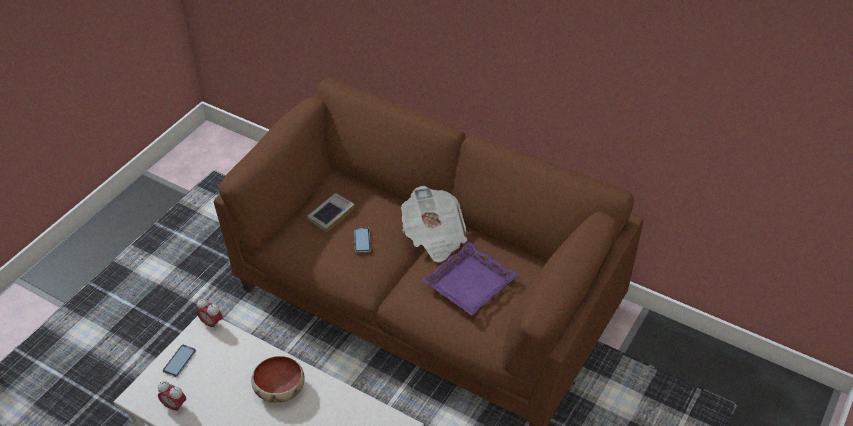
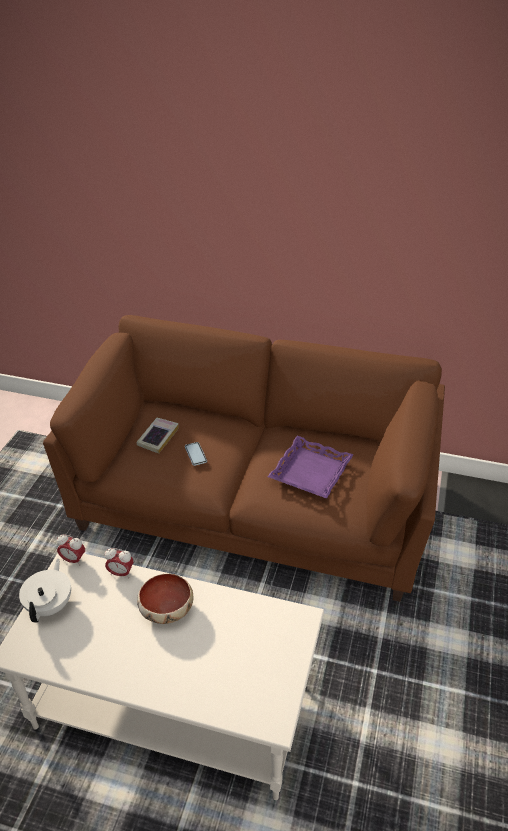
camera: 15 degrees left, 5 degrees down
(174, 406) = (59, 653): alarm clock -> alarm clock (121, 573)
(179, 361) = (51, 605): phone -> white teapot
(434, 237) = (261, 438): newspaper -> none

